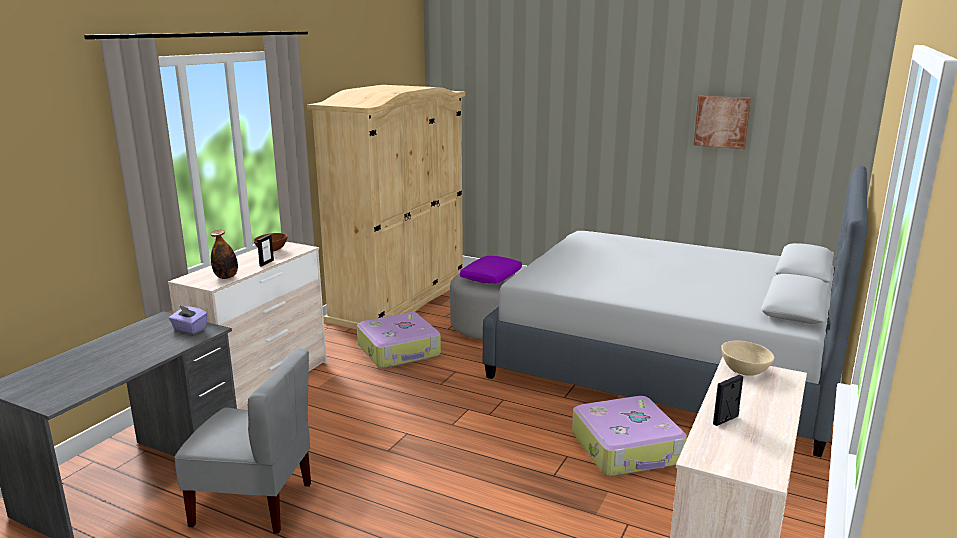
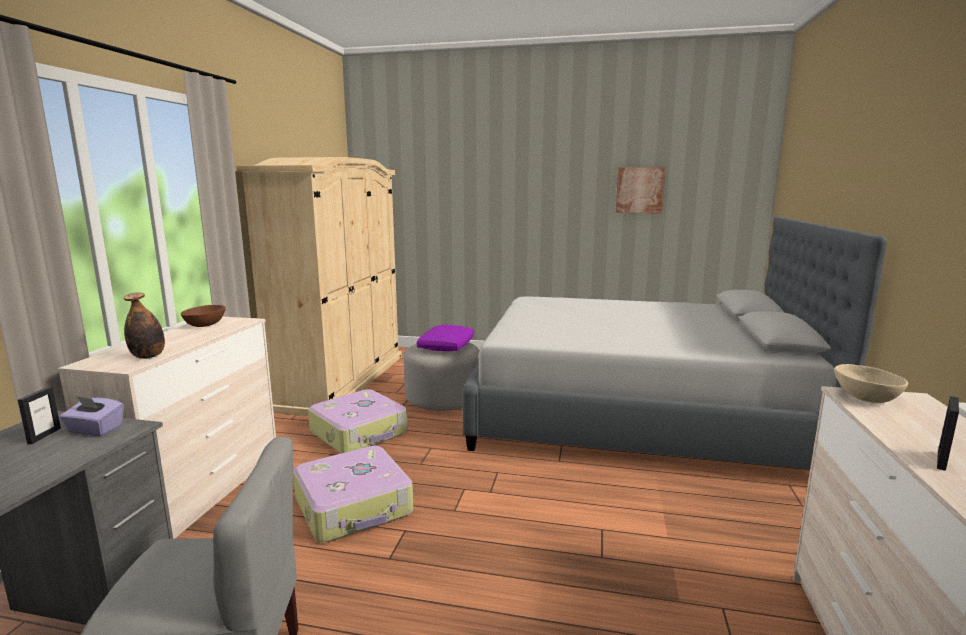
camera: 15 degrees left, 5 degrees down
(266, 263) = (202, 338): picture frame -> picture frame (44, 436)
(627, 449) = (658, 510): suitcase -> suitcase (354, 506)

